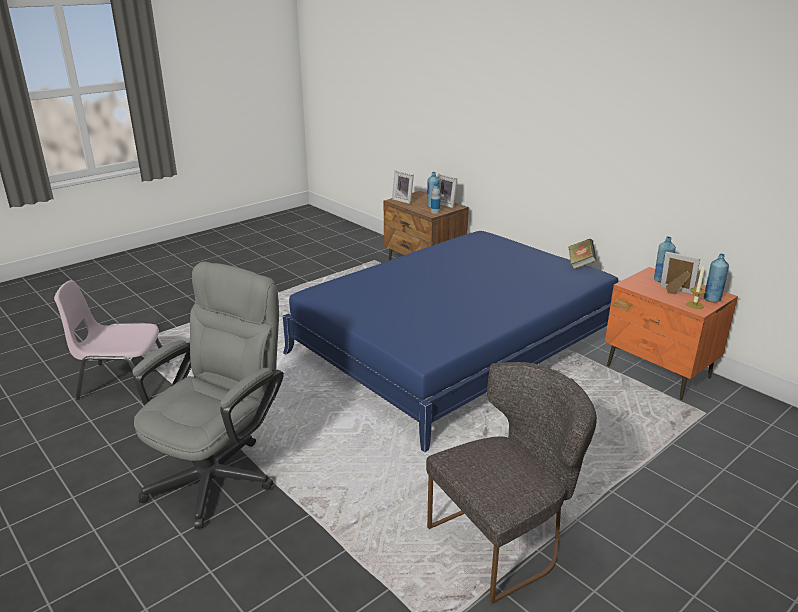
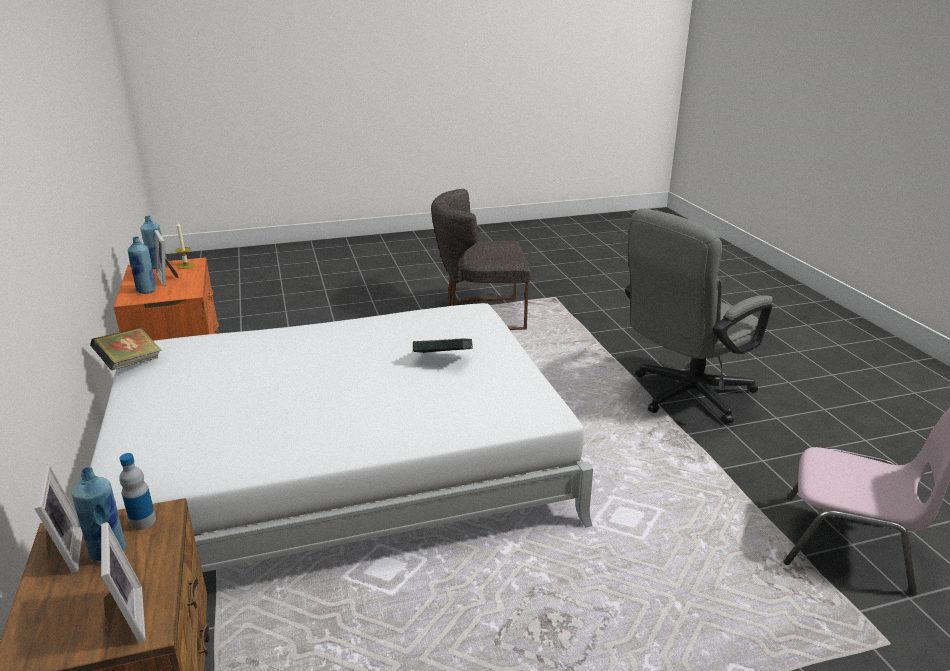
camera: 155 degrees left, 0 degrees up
(403, 308) = (443, 360): none -> book
(455, 345) = (340, 467): blue bed -> white bed

